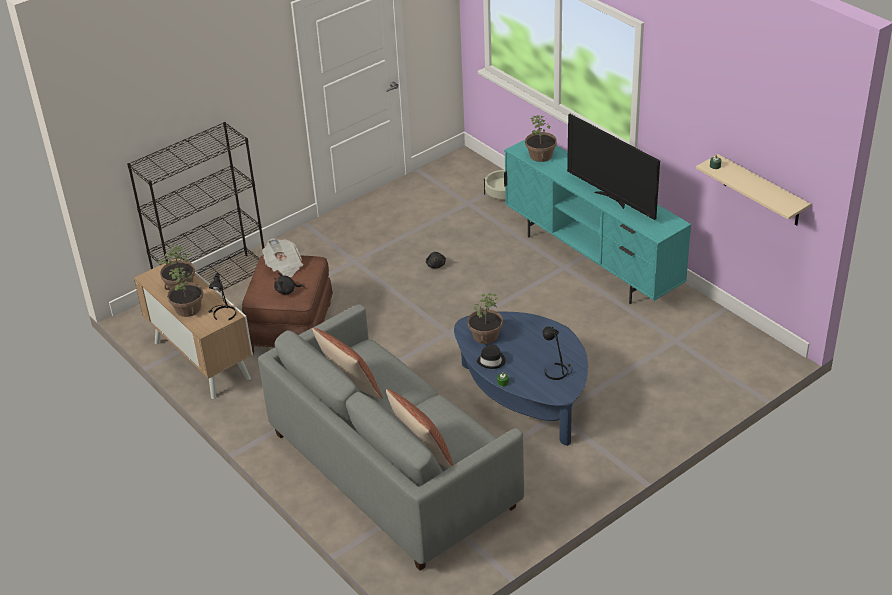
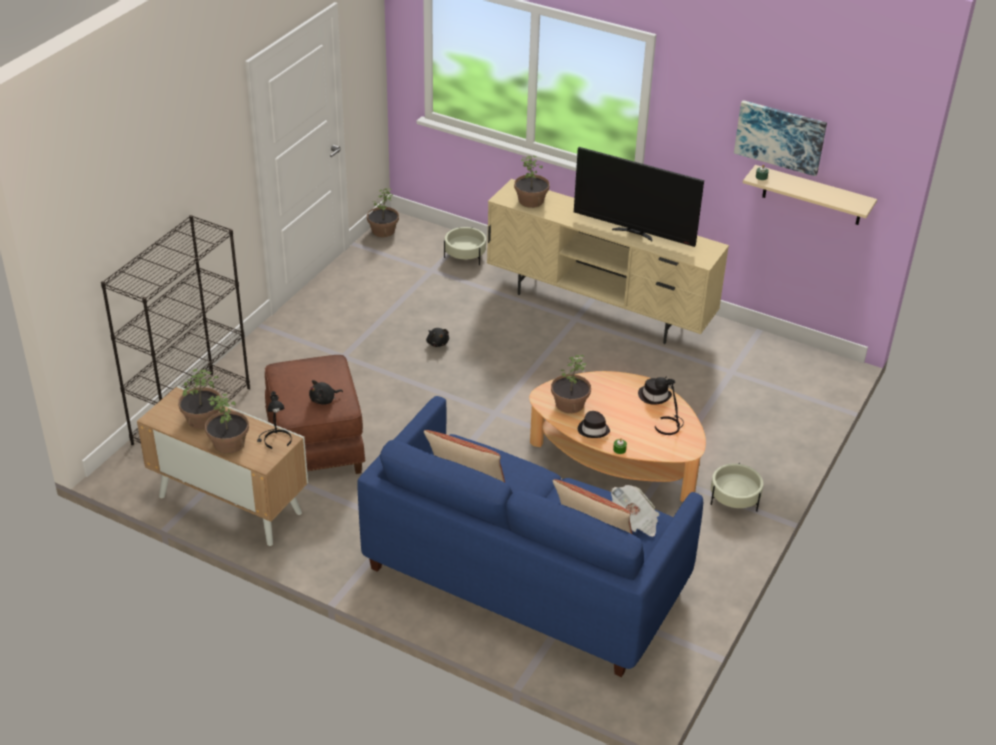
camera: 25 degrees left, 0 degrees up
(284, 266) = (304, 373): newspaper -> newspaper (634, 521)
(392, 470) = (525, 575): grey sofa -> blue sofa
(447, 162) = (383, 230): none -> potted plant
(524, 396) = (616, 462): blue coffee table -> beige coffee table
(562, 344) = (654, 396): none -> black hat
(592, 262) = (600, 308): turquoise tv stand -> beige tv stand
(607, 450) = (734, 499): none -> beige planter
(735, 131) = (780, 136): none -> picture

